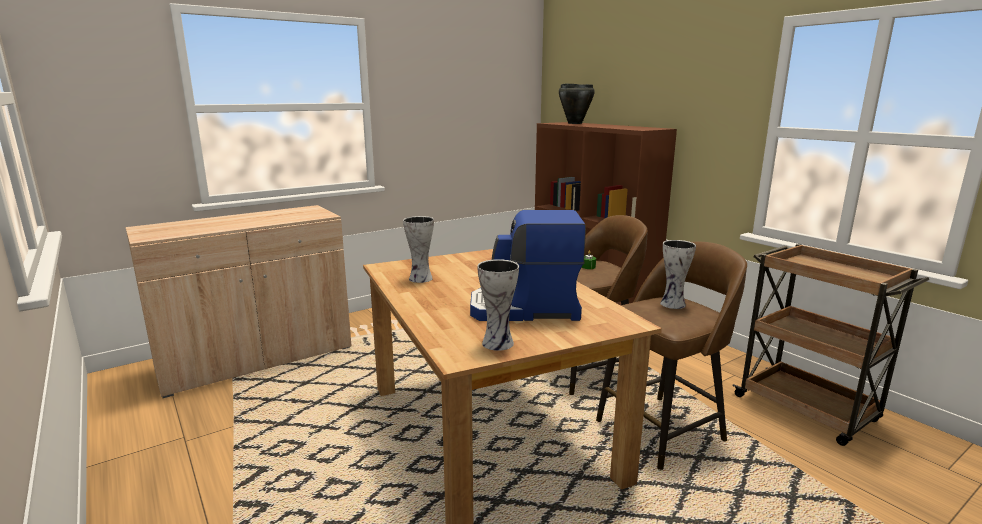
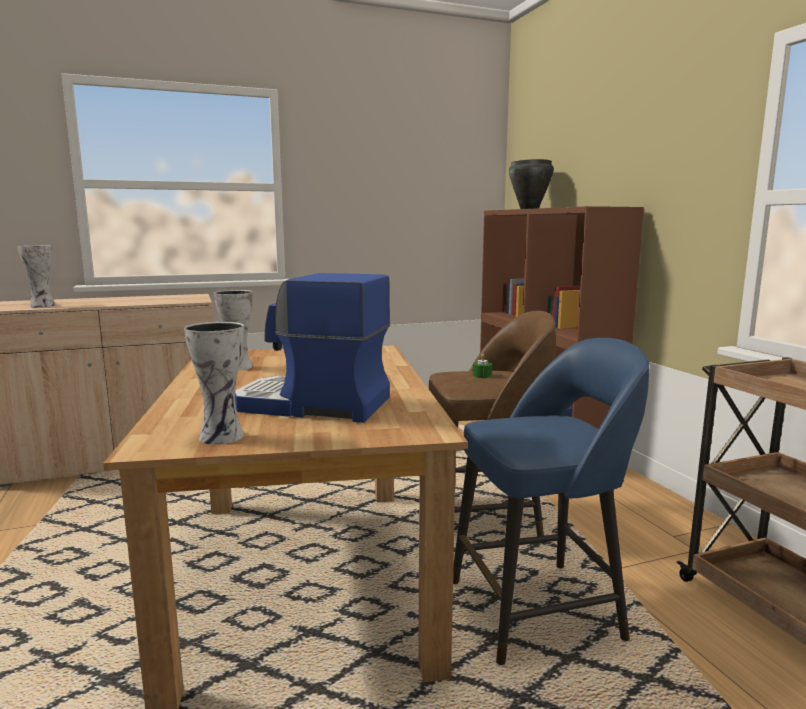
camera: 15 degrees right, 5 degrees down
(663, 430) = (539, 609): brown stool -> blue stool
(673, 304) = (551, 424): vase -> vase (42, 306)

